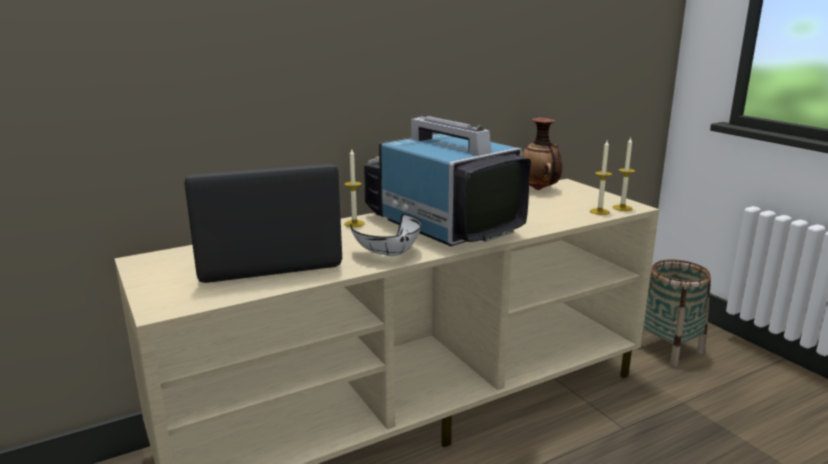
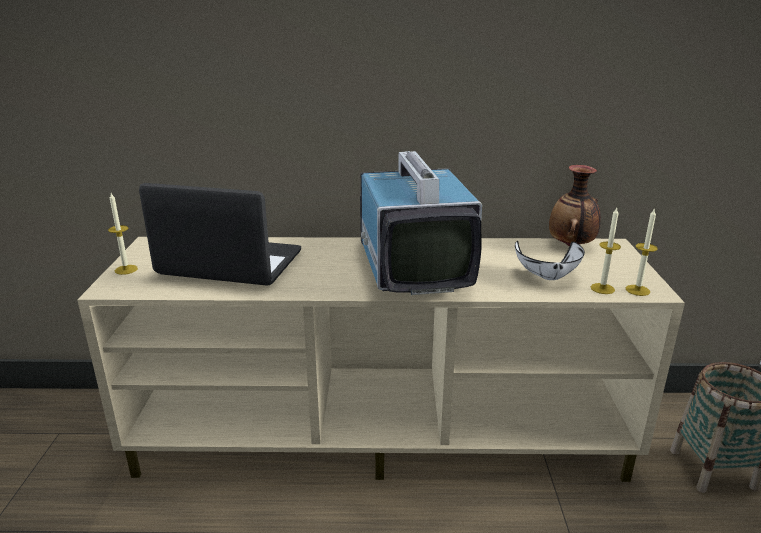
camera: 30 degrees right, 5 degrees up
(354, 223) = (340, 245): candle -> candle (126, 269)
(390, 254) = (326, 285): white bowl -> white bowl (548, 277)

